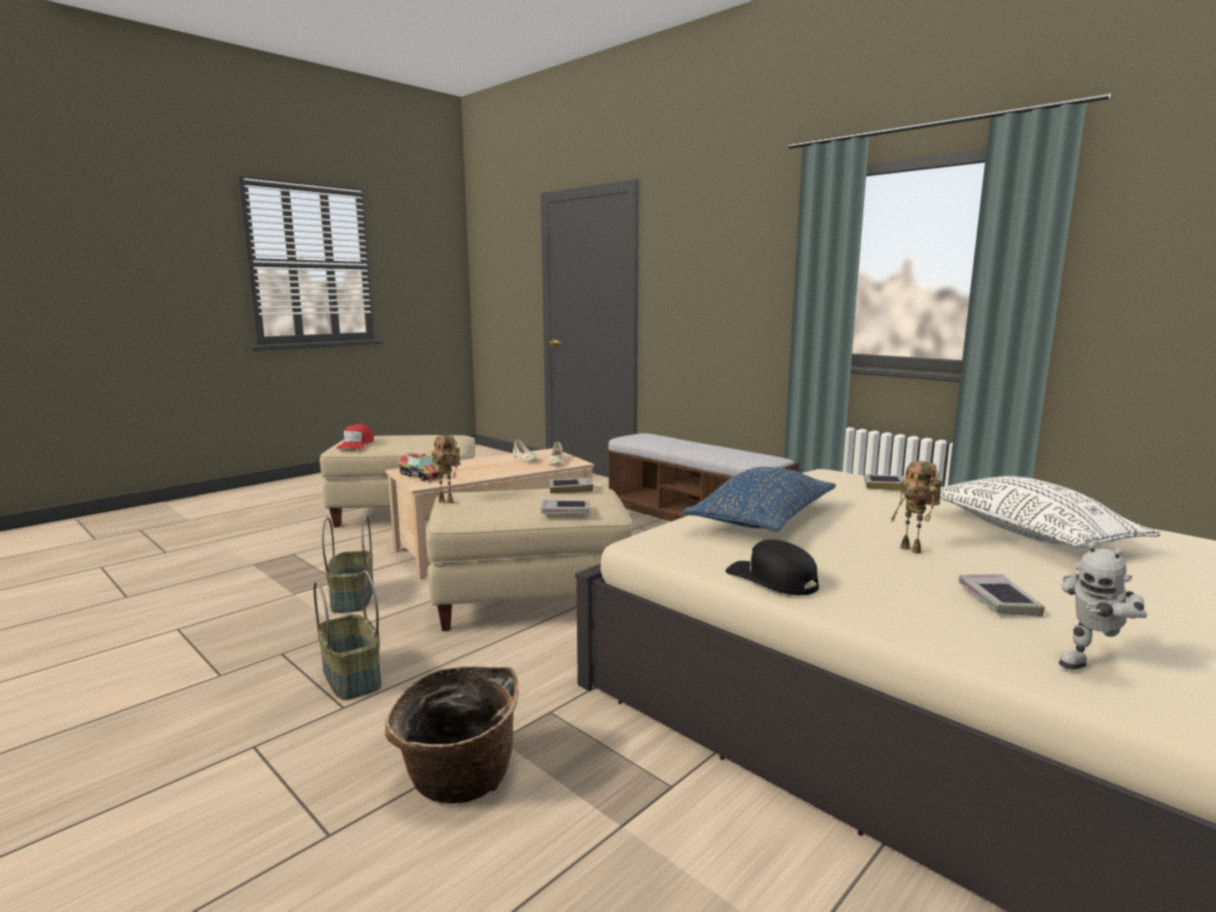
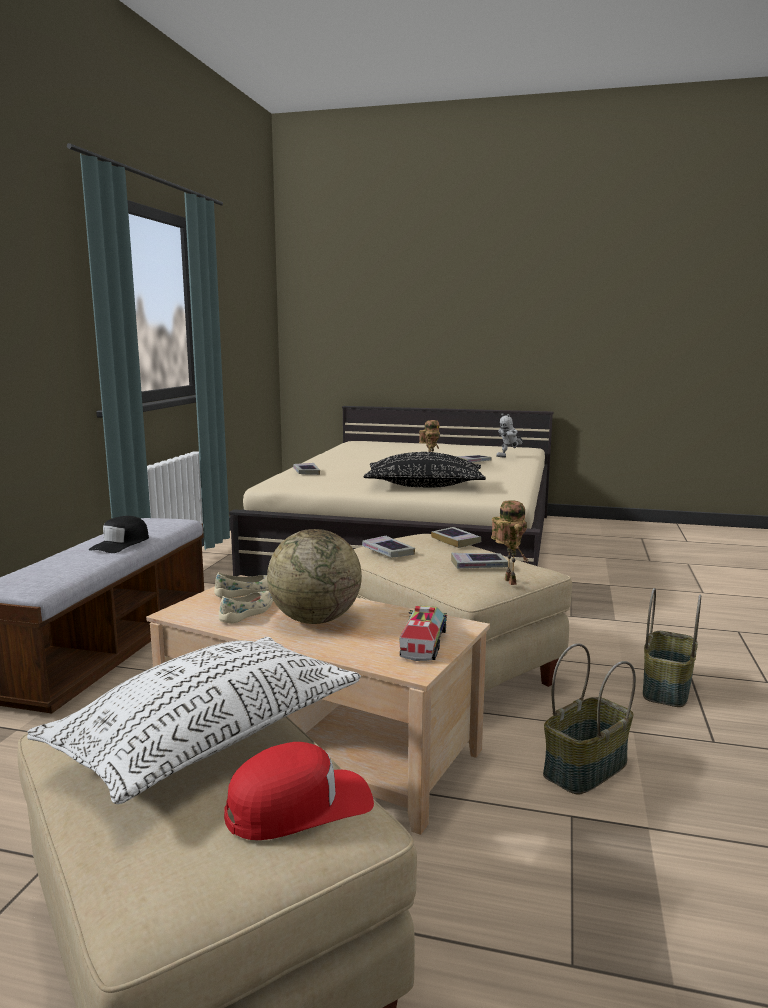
camera: 120 degrees left, 0 degrees up
(458, 782) = (658, 618): basket -> none
(491, 466) = (315, 619): none -> globe
(491, 502) = (478, 565): none -> book
(762, 519) = (424, 486): blue pillow -> black pillow
(772, 579) = (514, 479): black cap -> black cap (121, 544)
(1027, 533) = (369, 459): white pillow -> white pillow (209, 738)
(1091, 662) = (509, 457): toy robot -> toy robot turned 120 degrees clockwise

